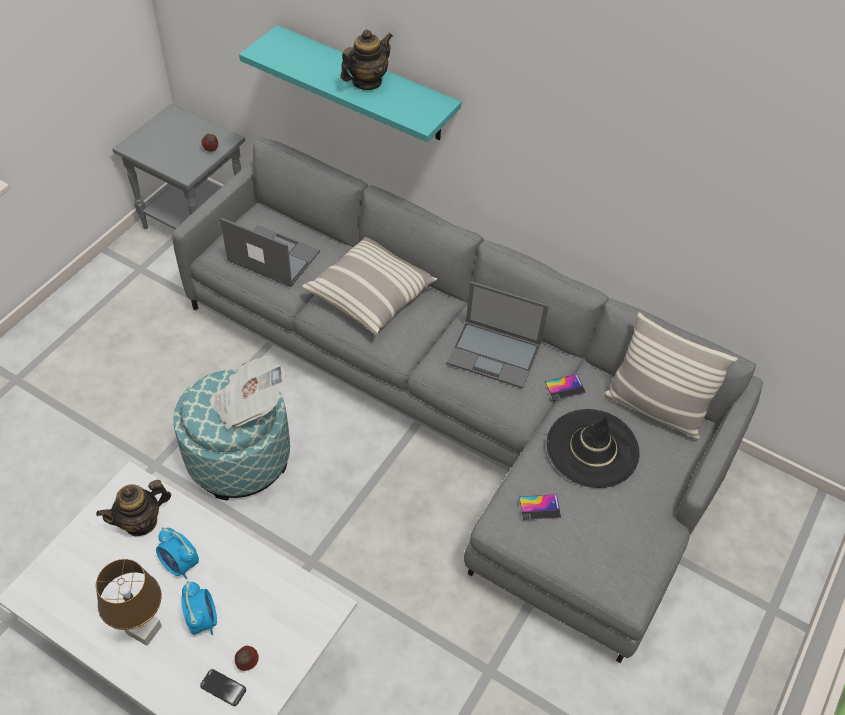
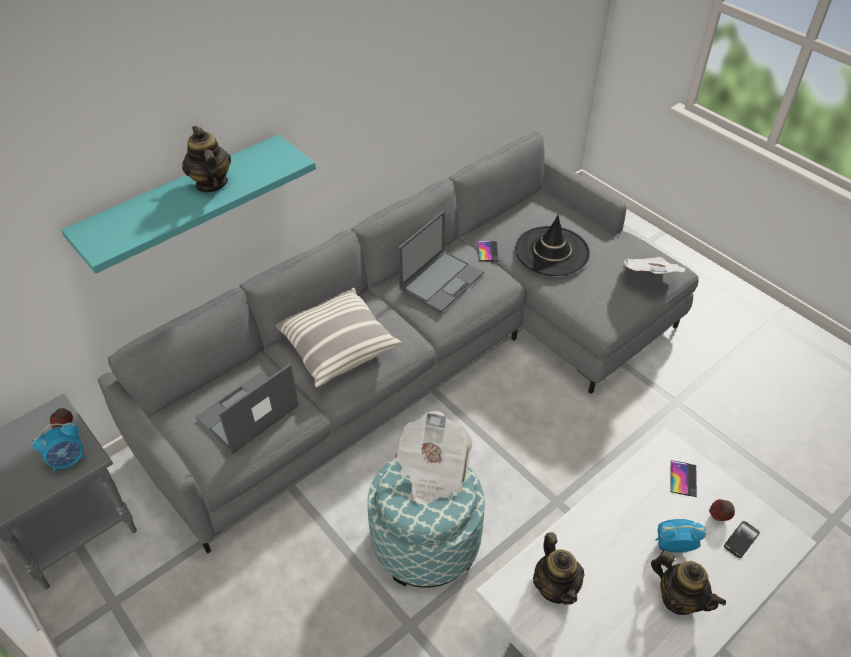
camera: 70 degrees left, 5 degrees down
(145, 629) = (678, 598): brown table lamp -> teapot
(180, 564) = (611, 557): alarm clock -> alarm clock (69, 460)
(540, 507) = (597, 294): phone -> phone (683, 478)
(597, 563) = (650, 277): none -> newspaper
(654, 408) = (521, 212): pillow -> none

